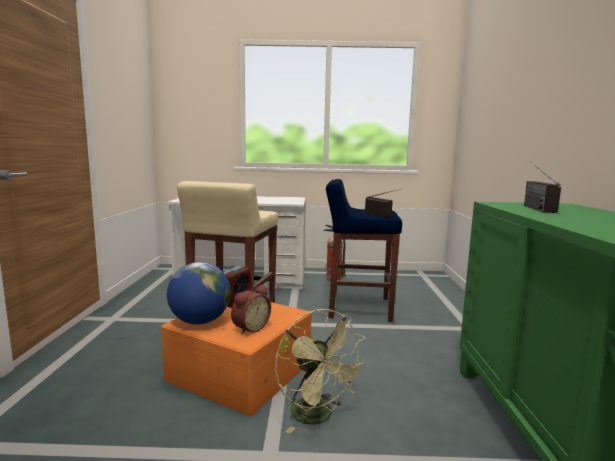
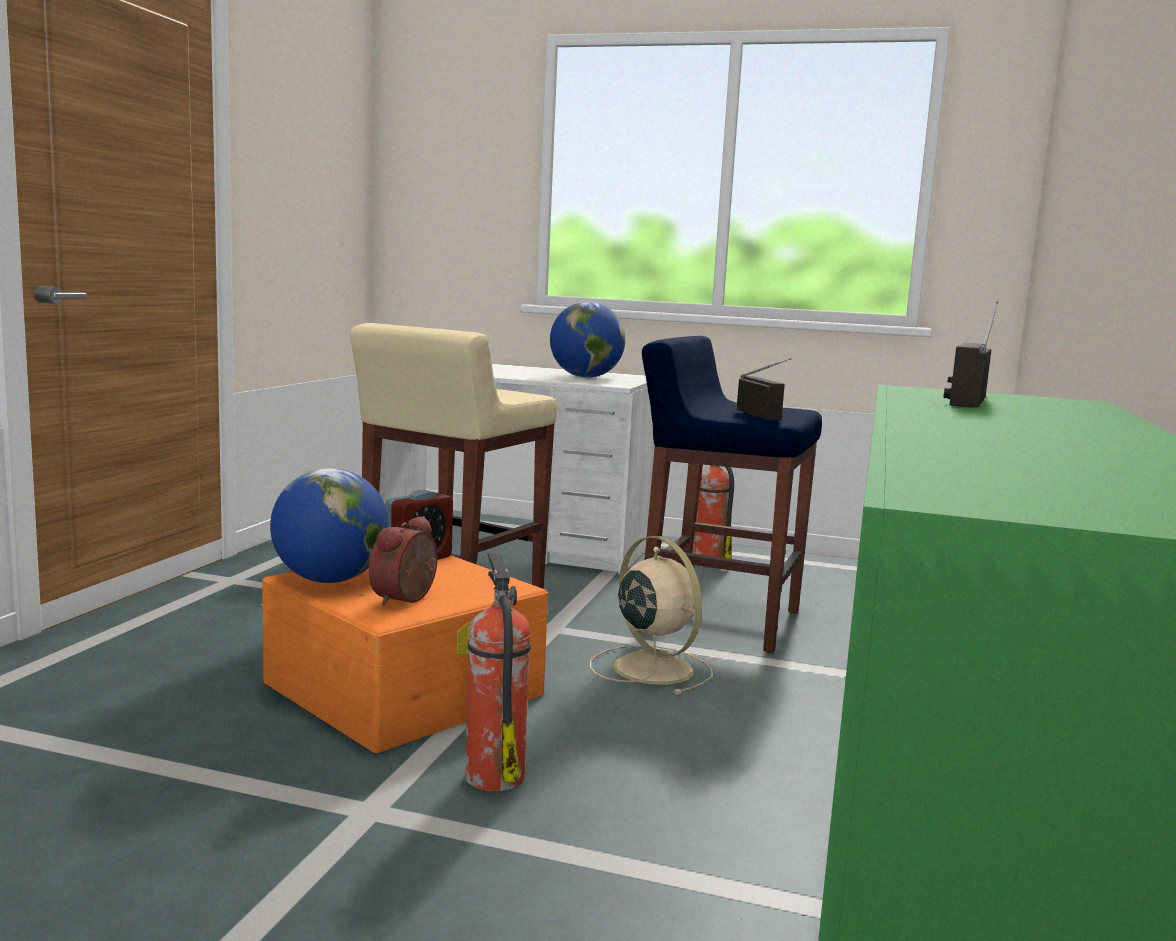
camera: 15 degrees right, 0 degrees up
(249, 328) = (407, 599): alarm clock -> alarm clock turned 150 degrees clockwise
(275, 200) = (585, 377): none -> globe
(318, 417) = (494, 775): green fan -> fire extinguisher
(347, 338) = (650, 667): none -> beige fan

